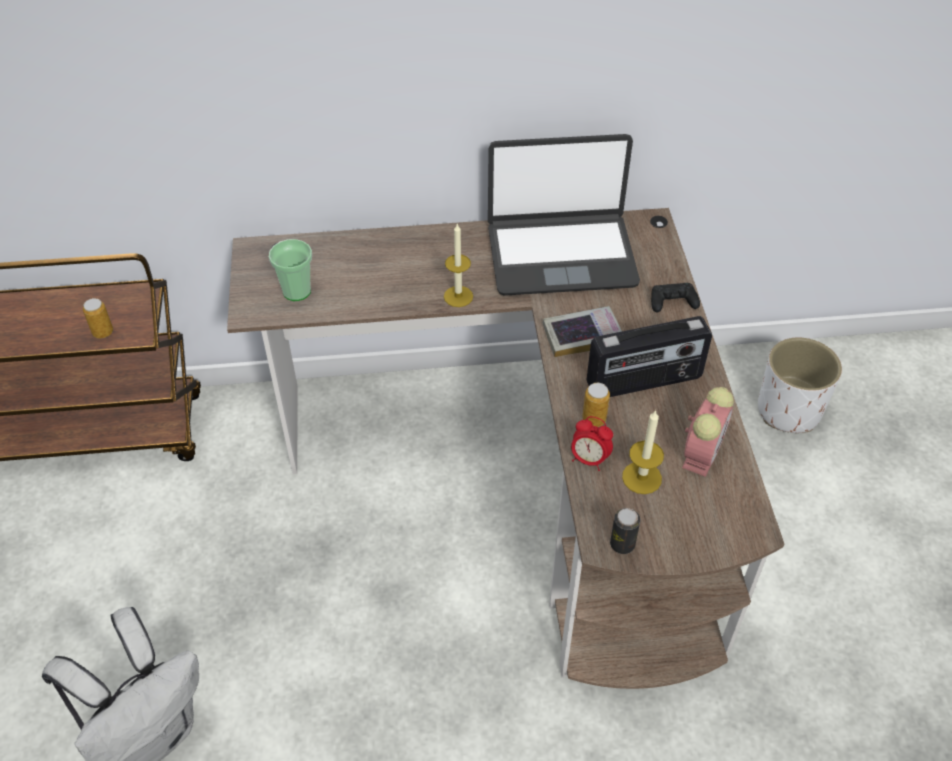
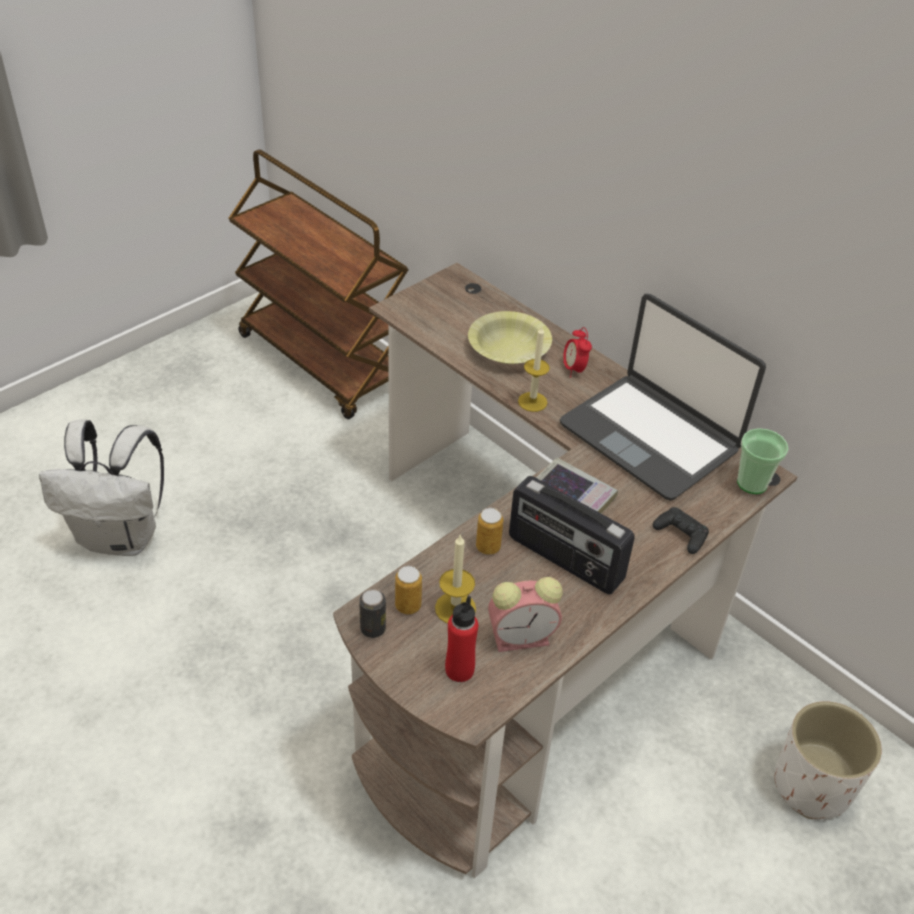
camera: 50 degrees right, 5 degrees down
(103, 332) = (331, 270): can -> can (408, 606)
(296, 291) = (441, 318): cup -> cup (752, 483)
(381, 273) = (508, 349): none -> yellow bowl
(589, 459) = (442, 564): alarm clock -> alarm clock (574, 369)
(706, 511) = (459, 670): none -> red bottle

